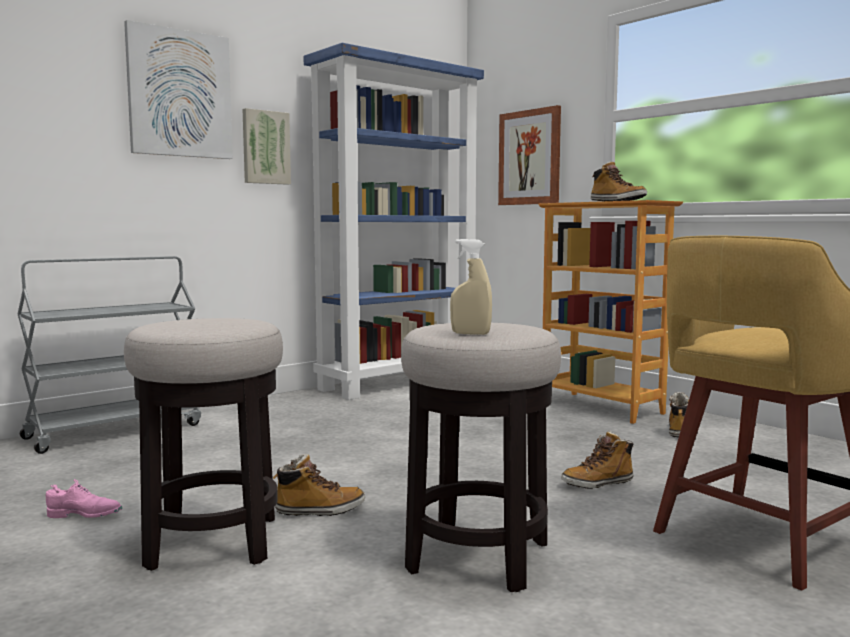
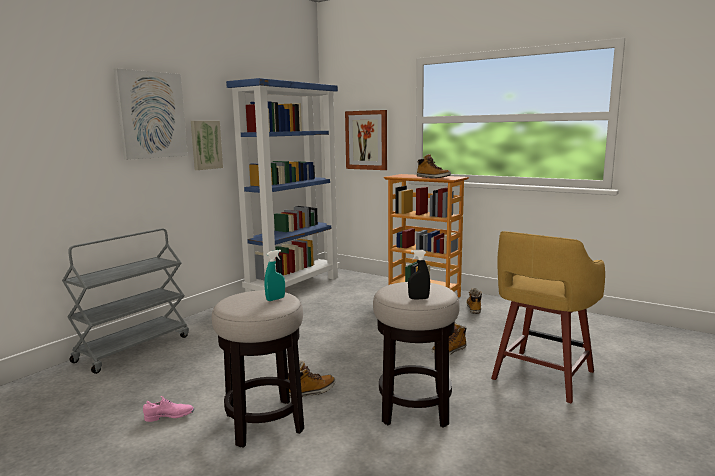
camera: 15 degrees left, 5 degrees up
(232, 322) = (275, 299): none -> turquoise spray bottle
(470, 333) = (418, 298): beige spray bottle -> black spray bottle

